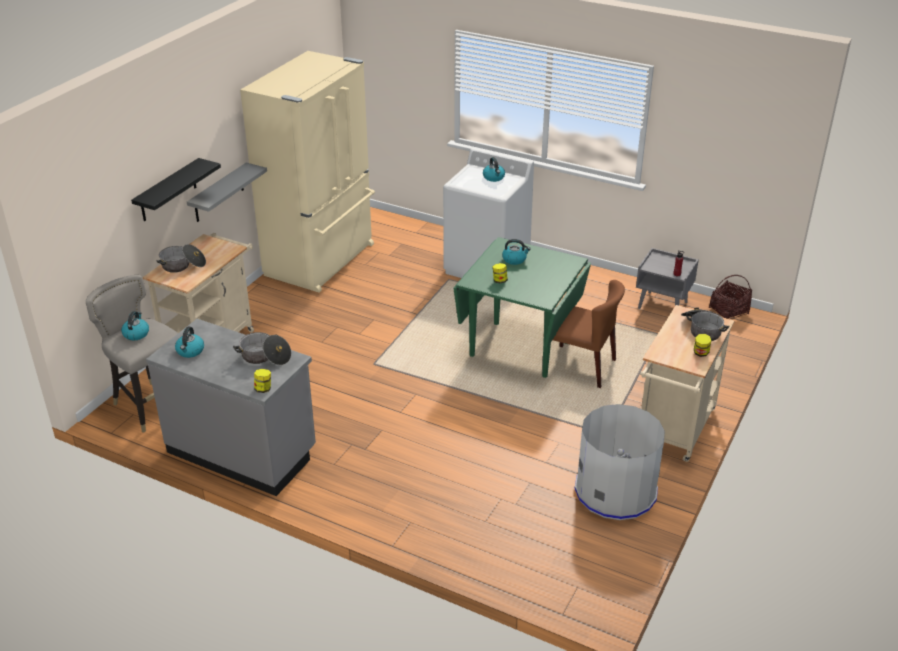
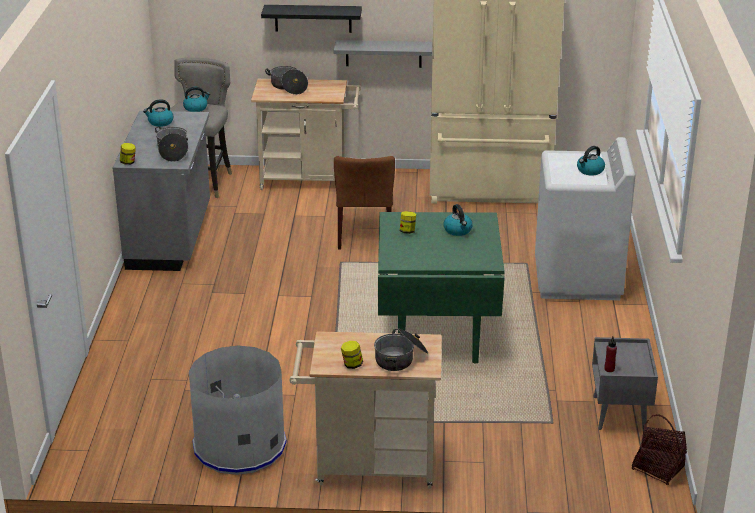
camera: 65 degrees right, 5 degrees down
(580, 366) = (439, 380): brown chair -> brown chair (365, 234)

